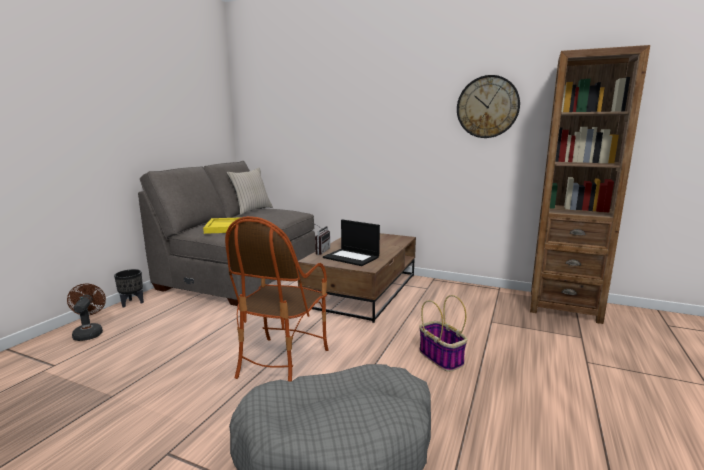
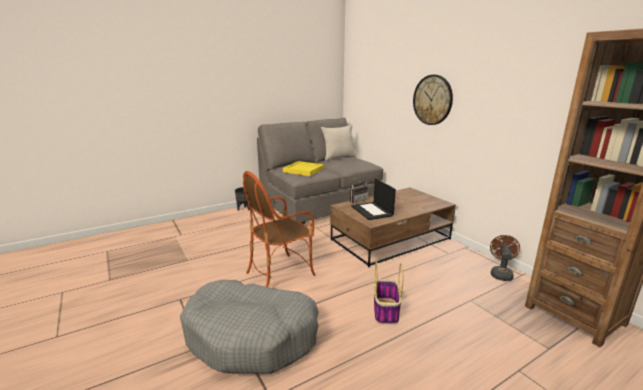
camera: 35 degrees right, 5 degrees up
(89, 333) = (209, 221): brown fan -> brown fan (500, 273)
(487, 107) = (534, 86): wall clock -> wall clock (432, 100)

